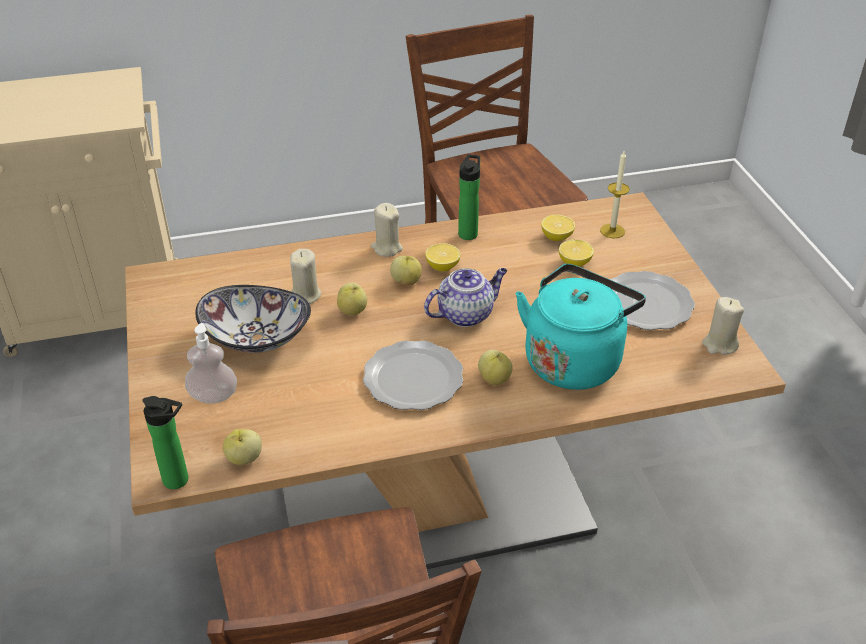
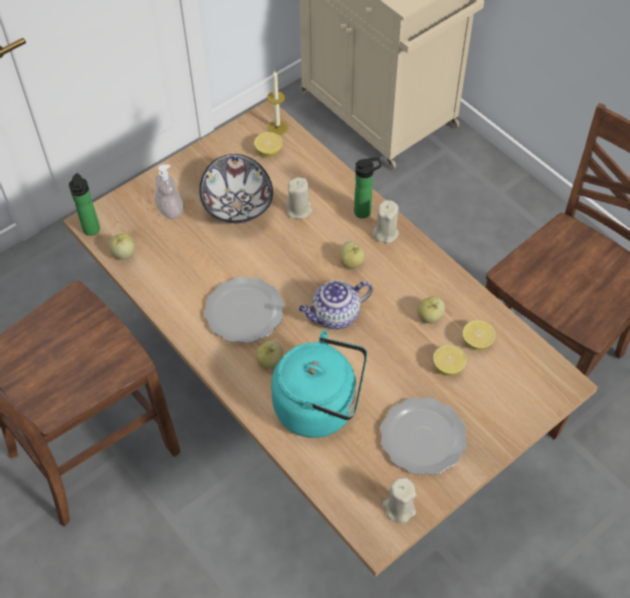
camera: 65 degrees right, 15 degrees up
(353, 310) = (298, 245): apple -> apple (430, 317)
(442, 266) = (384, 278): lemon -> lemon (268, 151)
(466, 314) = (335, 316): teapot -> teapot turned 120 degrees clockwise
(468, 232) = (441, 277): bottle -> bottle (365, 211)
(612, 231) = (515, 380): candle -> candle (277, 127)

